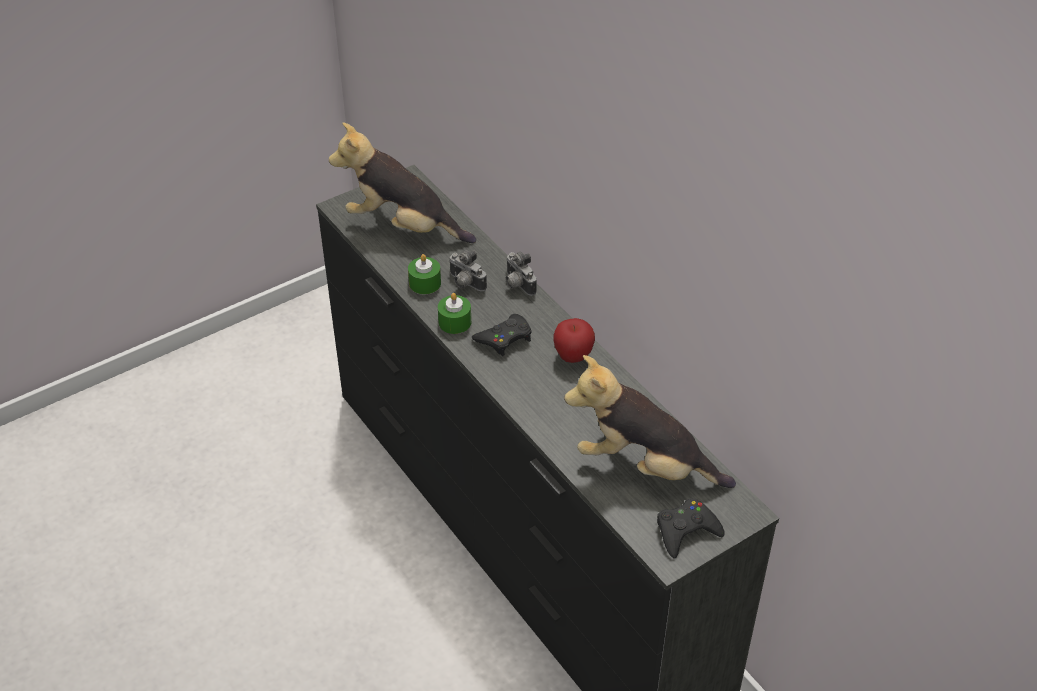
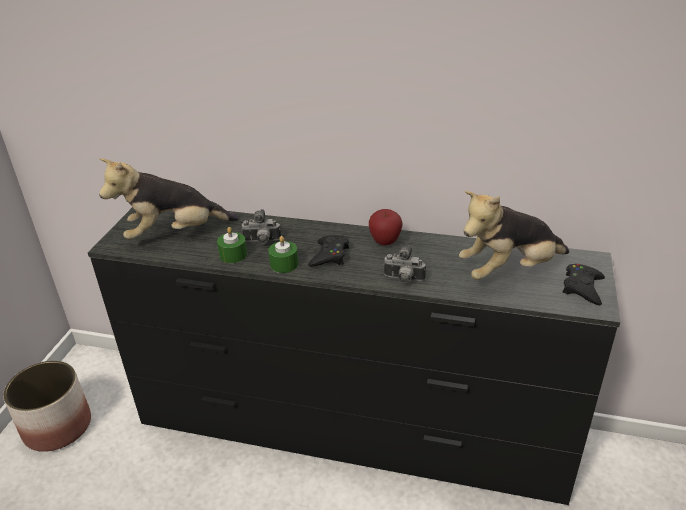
camera: 40 degrees left, 10 degrees down
(277, 351) = (58, 426): none -> planter
(517, 285) = (297, 226): camera -> camera (403, 279)

